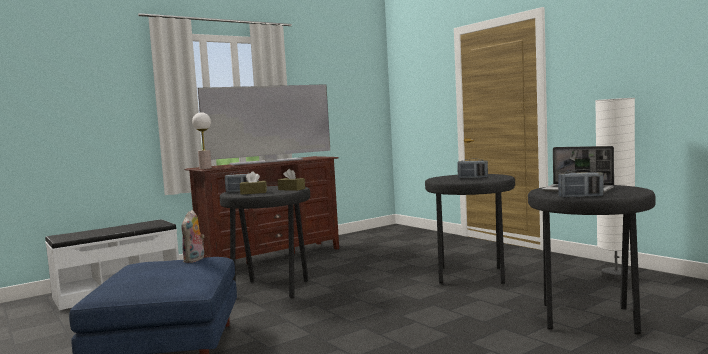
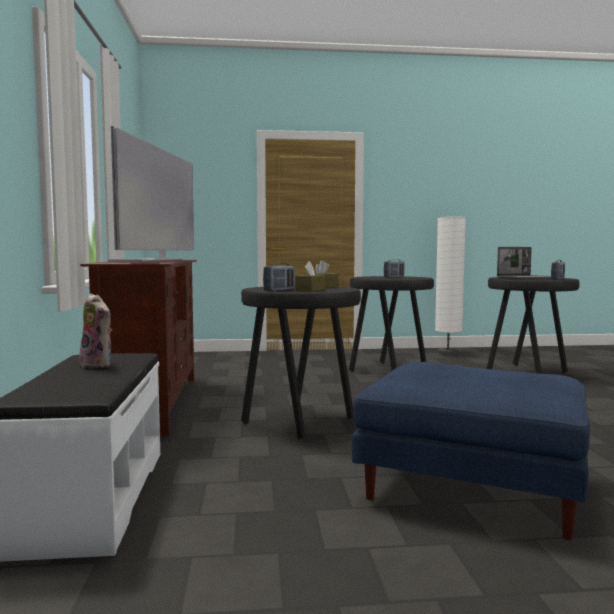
camera: 60 degrees left, 0 degrees up
(195, 260) = (430, 365): plush toy -> plush toy (99, 365)
(205, 168) = (145, 262): table lamp -> none

